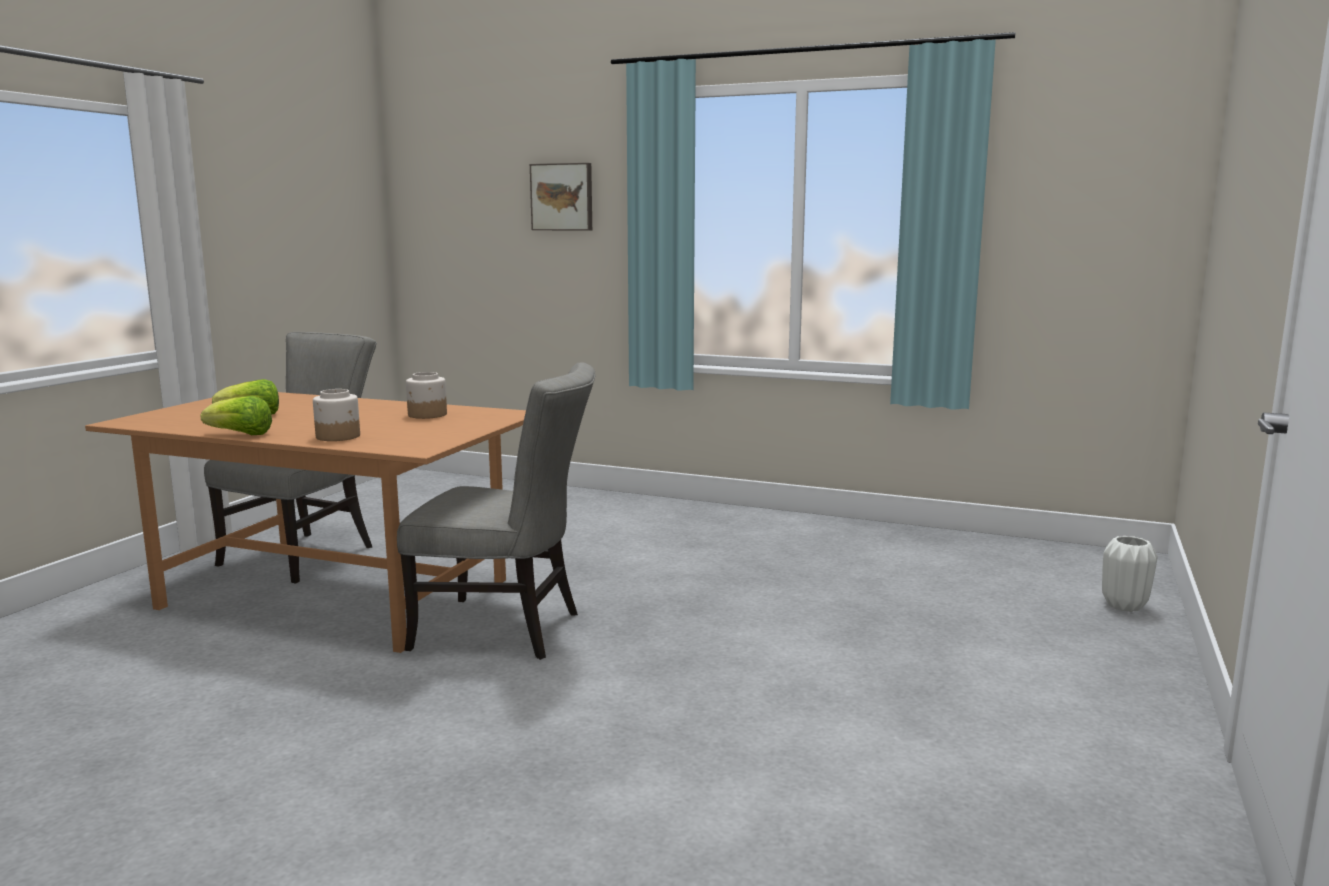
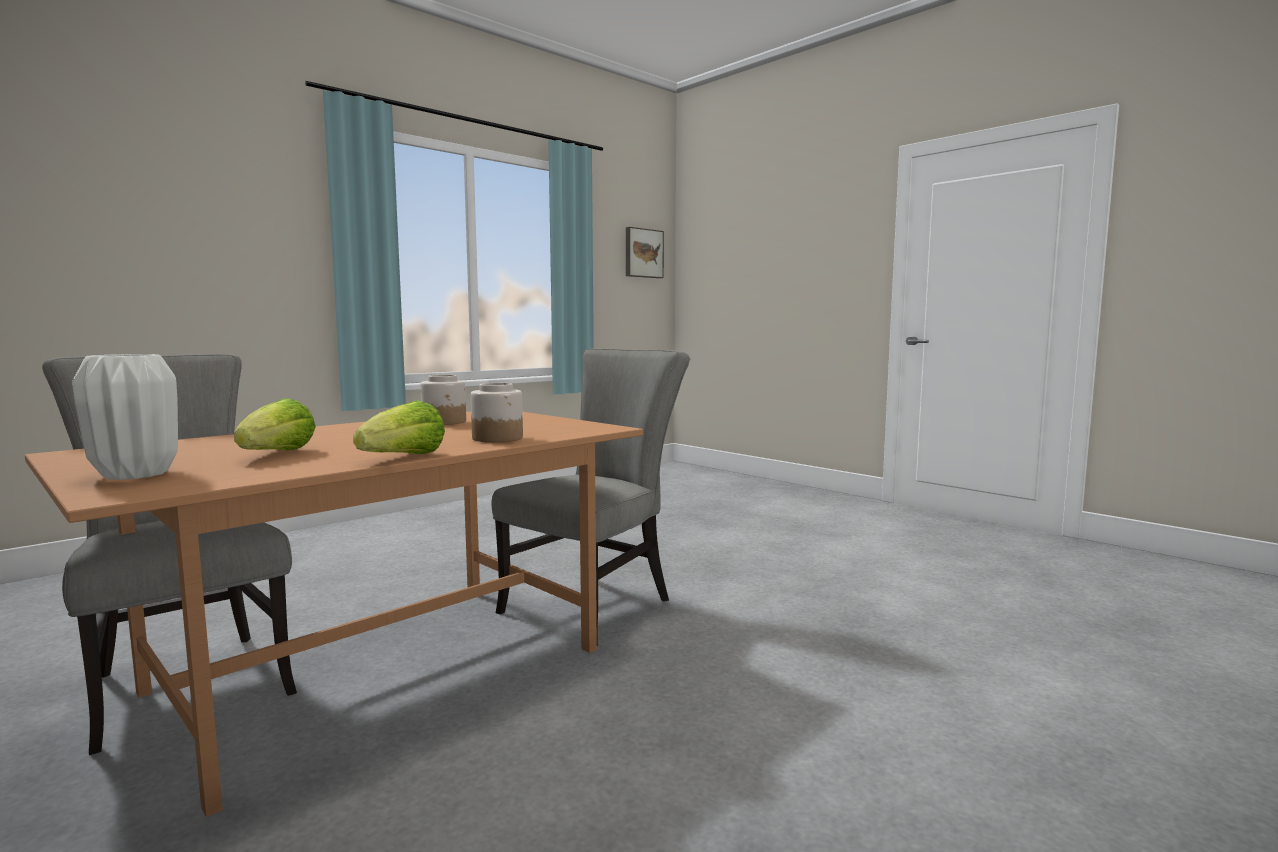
camera: 65 degrees left, 5 degrees down
(562, 197) = (231, 214): picture -> picture (643, 253)
(1123, 606) = (728, 479): white vase -> white vase (134, 474)

